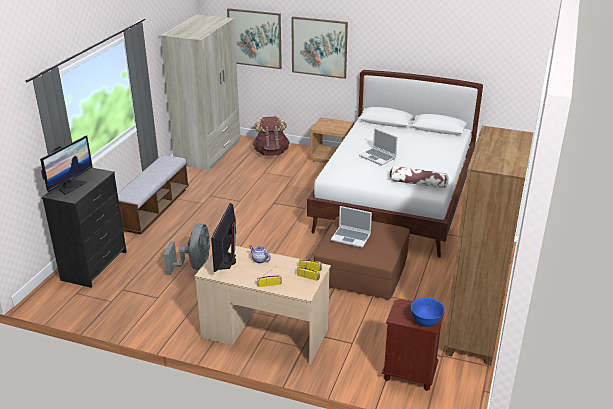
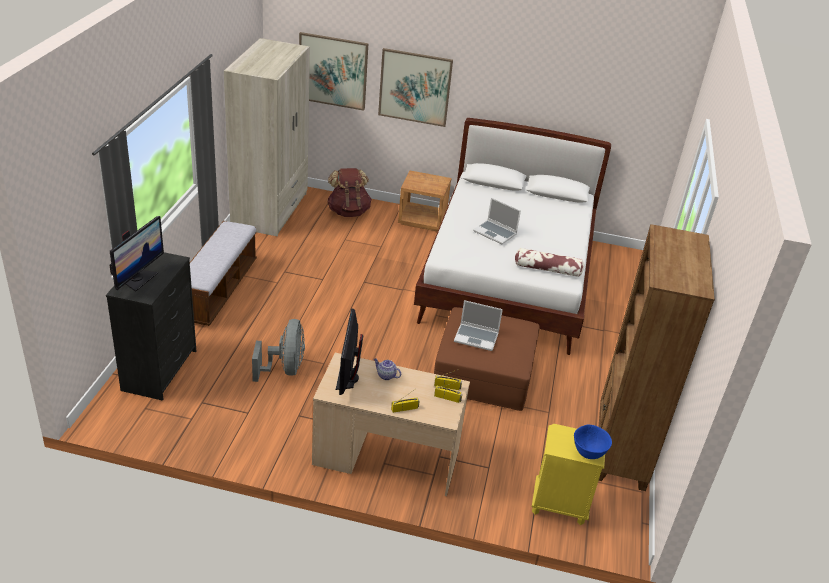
camera: 10 degrees left, 5 degrees up
(409, 374) = (559, 505): brown nightstand -> yellow nightstand

